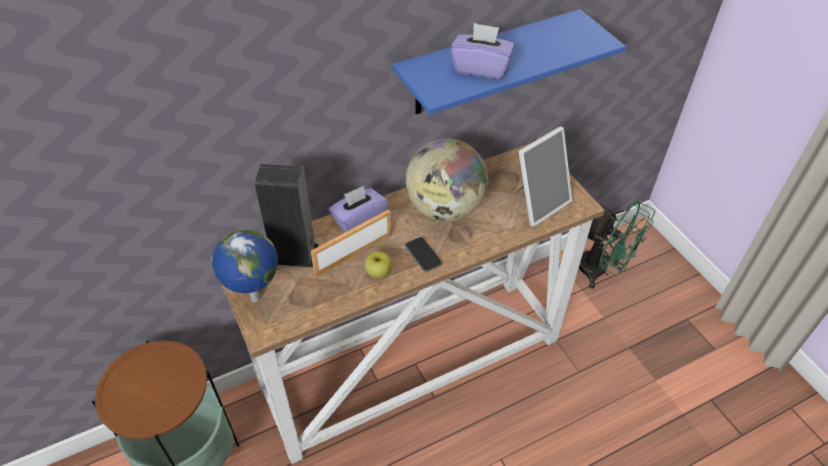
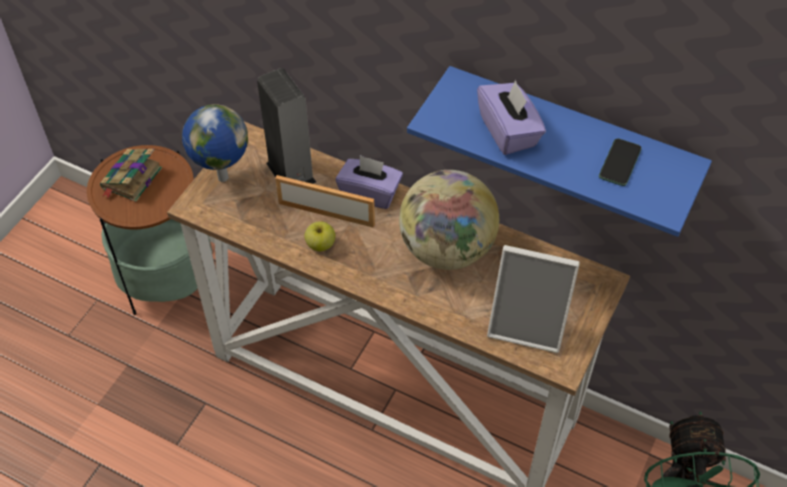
camera: 55 degrees right, 5 degrees up
(138, 390) = (131, 179): none -> book
(423, 255) = (371, 266): phone -> phone (620, 163)

